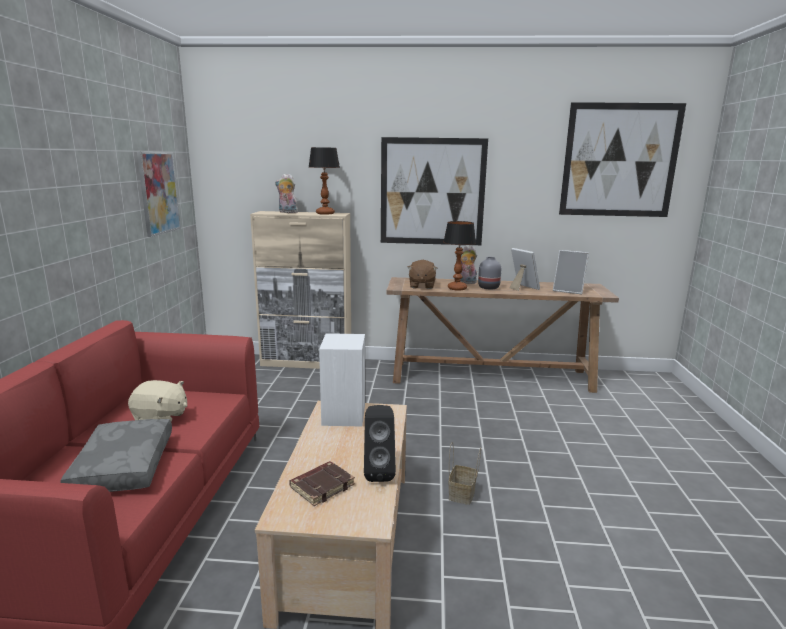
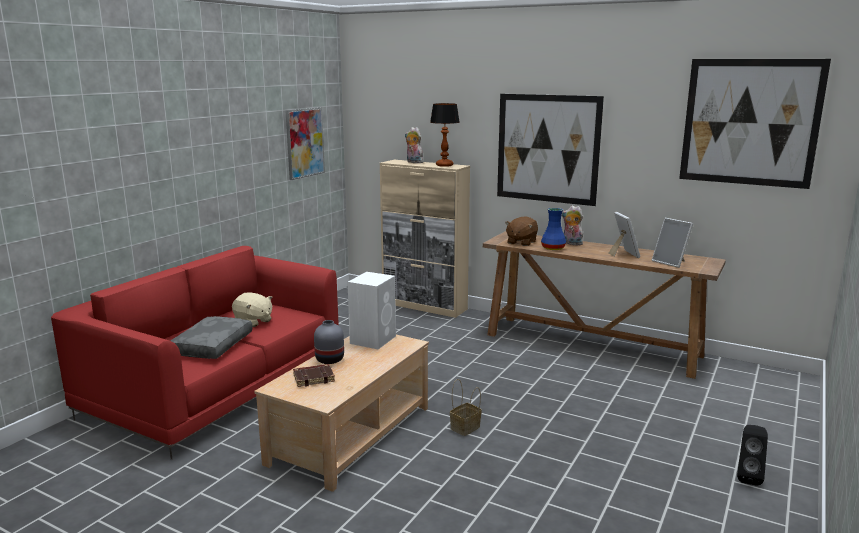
camera: 25 degrees right, 0 degrees up
(378, 472) = (359, 378): black speaker -> black speaker (747, 477)
(456, 288) = (552, 248): table lamp -> blue vase
(489, 287) = (587, 251): grey vase -> grey vase (330, 360)

